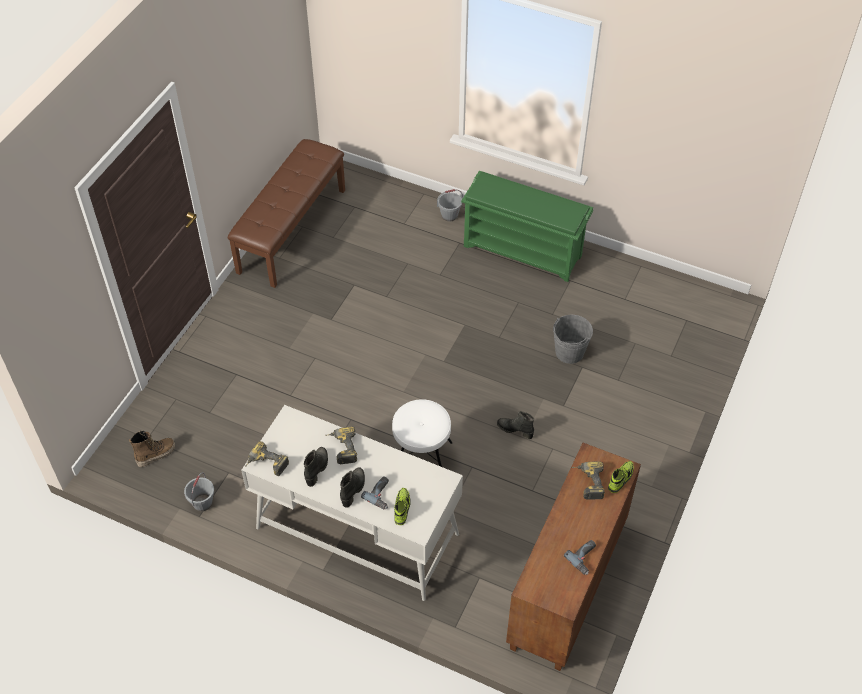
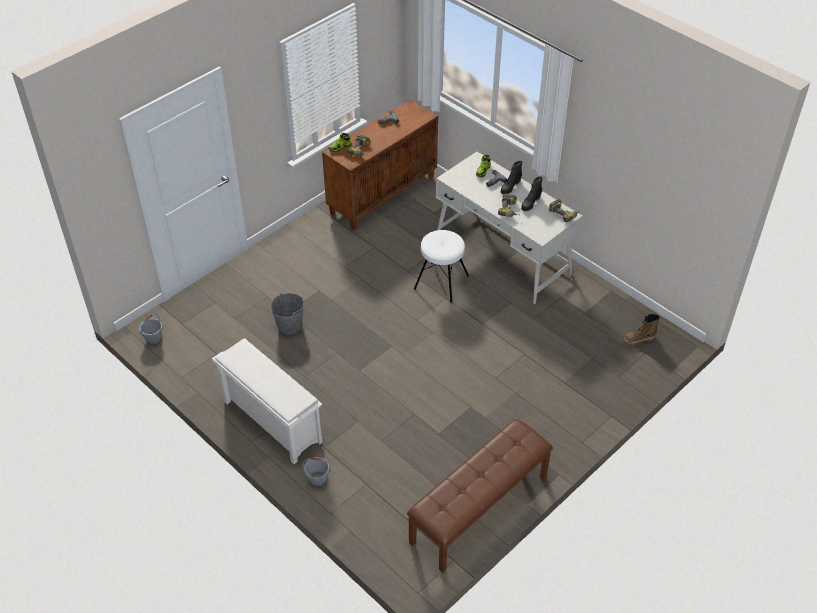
camera: 160 degrees left, 5 degrees down
(202, 503) = (607, 298): grey bucket -> grey bucket (153, 339)
(515, 430) = (364, 284): black boot -> none
(524, 251) = (271, 421): green shoe rack -> white shoe rack

